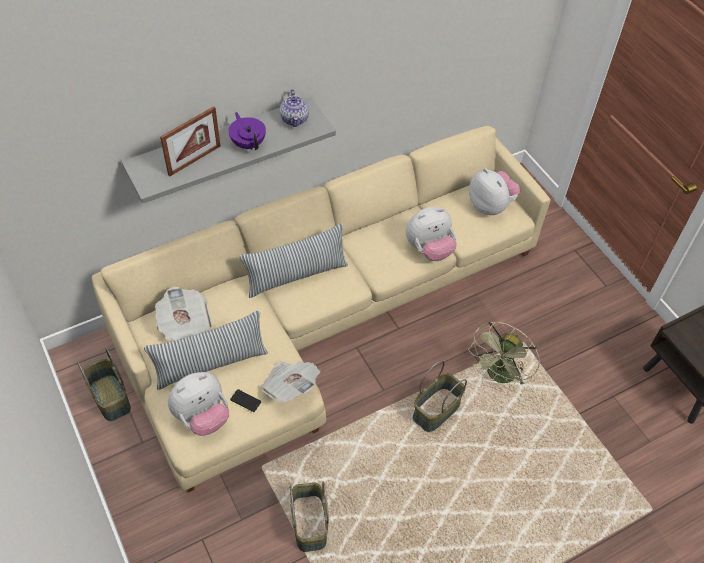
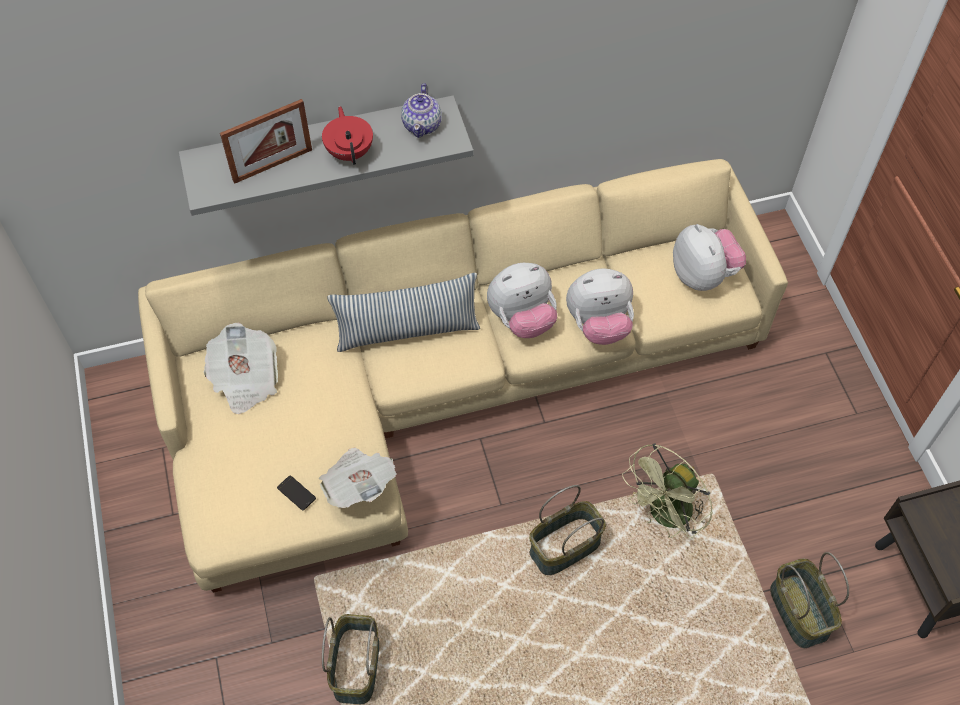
camera: 15 degrees right, 5 degrees up
(111, 398) = (148, 447): basket -> basket (800, 611)
(202, 417) = (236, 504): plush toy -> plush toy (522, 319)
(211, 364) = (265, 434): pillow -> none
(248, 143) = (350, 152): purple teapot -> red teapot

